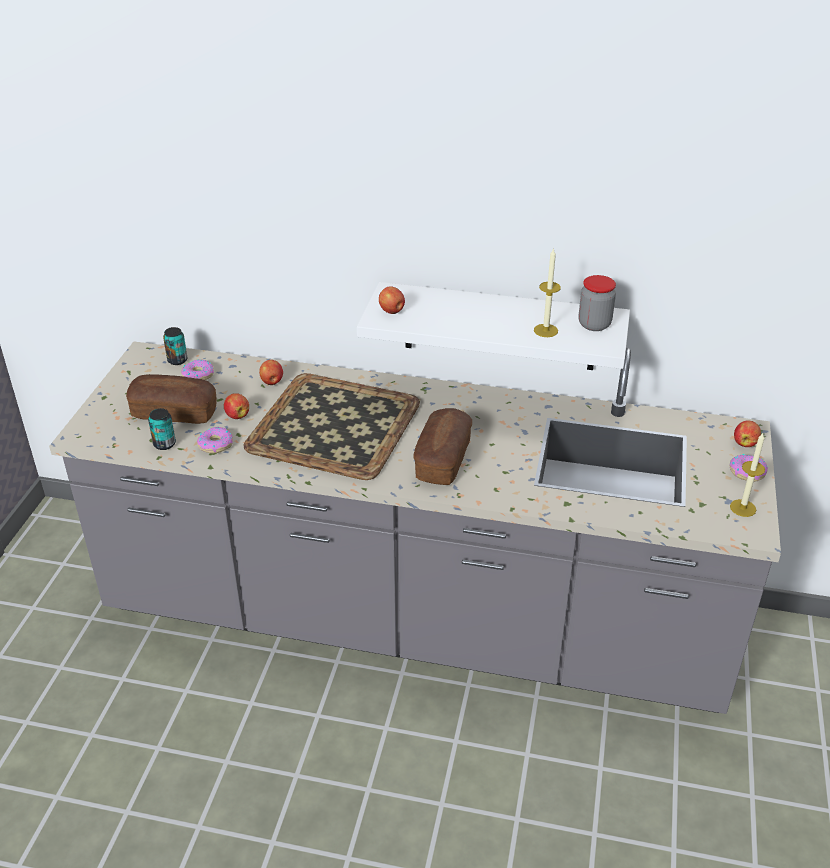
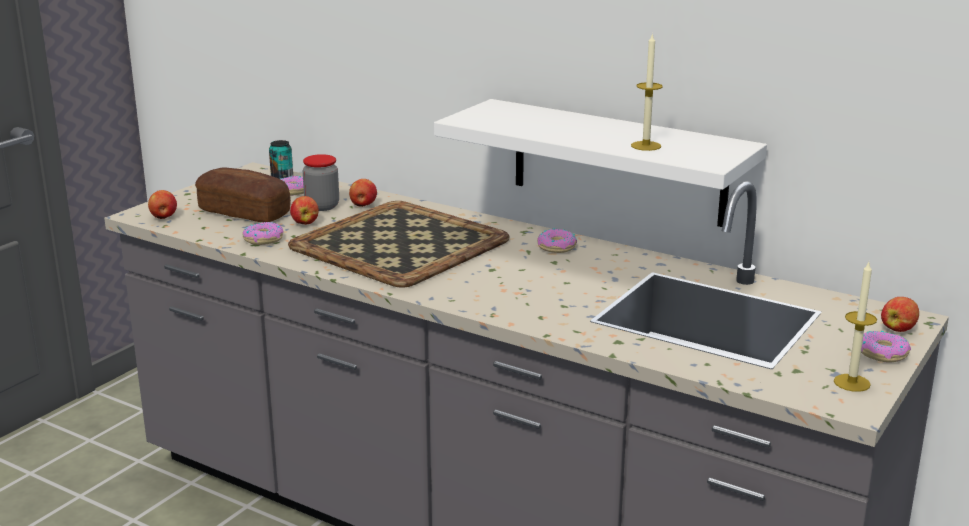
camera: 20 degrees right, 15 degrees down
(164, 444) = (213, 232): can -> none
(392, 311) = (483, 116): apple -> apple (163, 217)
(443, 459) = (498, 285): bread -> none
(460, 403) = (557, 247): none -> donut
(594, 324) = (710, 148): jar -> jar (322, 206)

